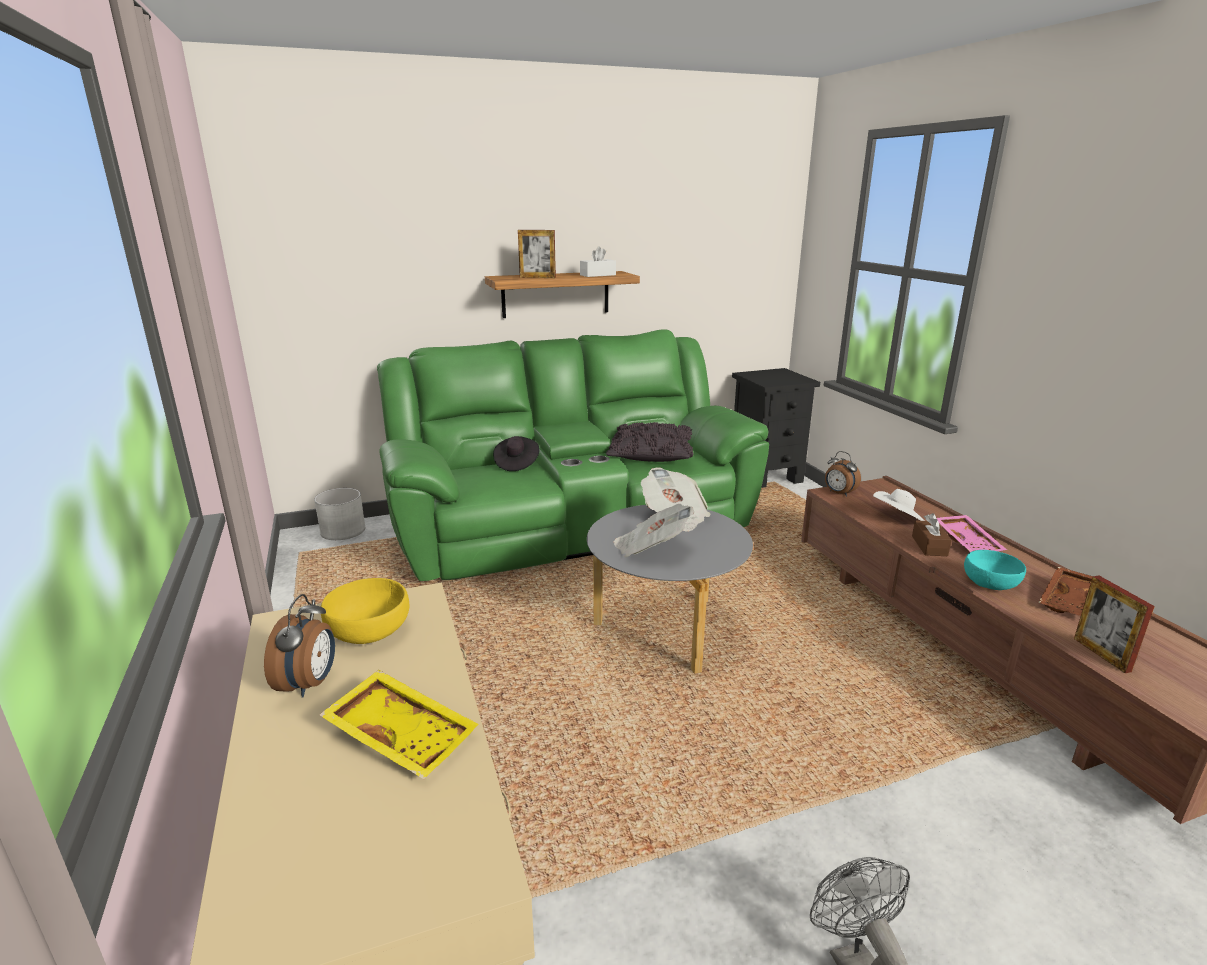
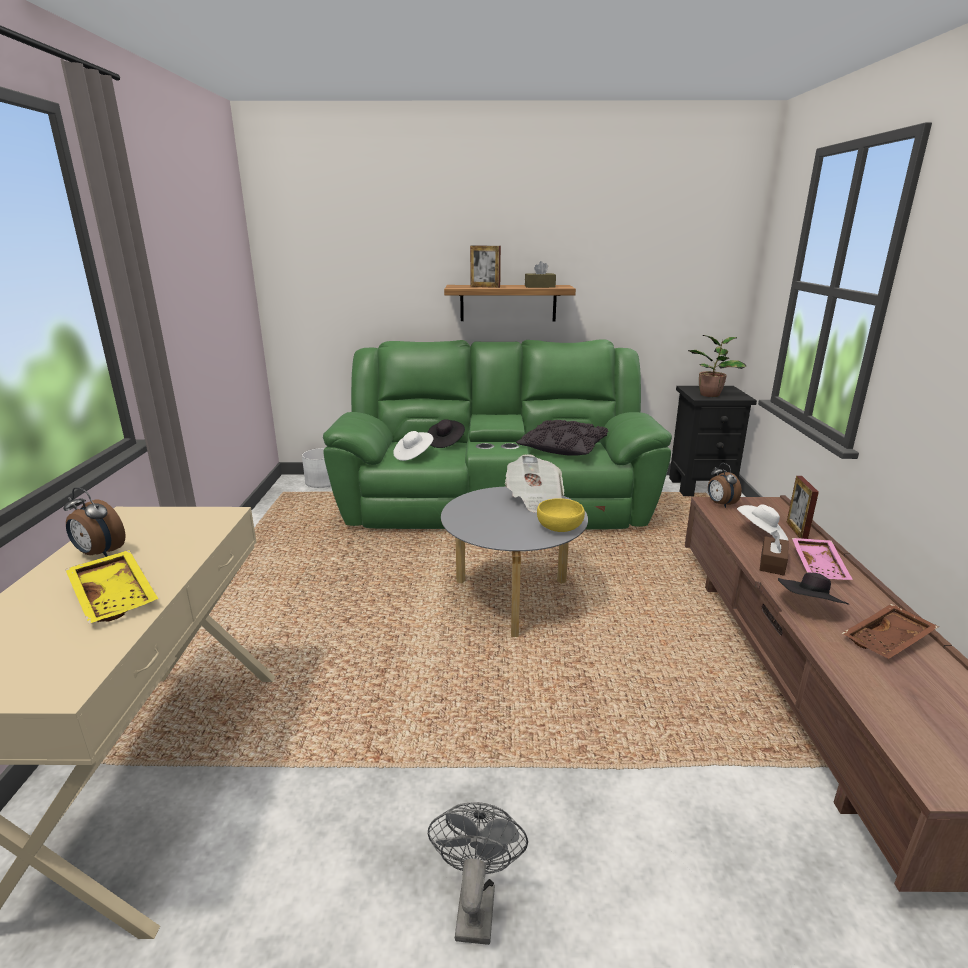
camera: 20 degrees right, 0 degrees up
(310, 684) = (99, 554): alarm clock -> alarm clock turned 90 degrees clockwise
(368, 631) = (169, 529): yellow bowl -> yellow bowl (559, 527)
(492, 484) = (413, 455): none -> white hat
(598, 275) = (540, 287): white tissue box -> brown tissue box
(651, 548) = (490, 520): newspaper -> none
(774, 379) = (710, 394): none -> potted plant
(991, 583) = (809, 607): turquoise bowl -> black hat
(1101, 654) = (874, 696): picture frame -> picture frame (796, 531)

